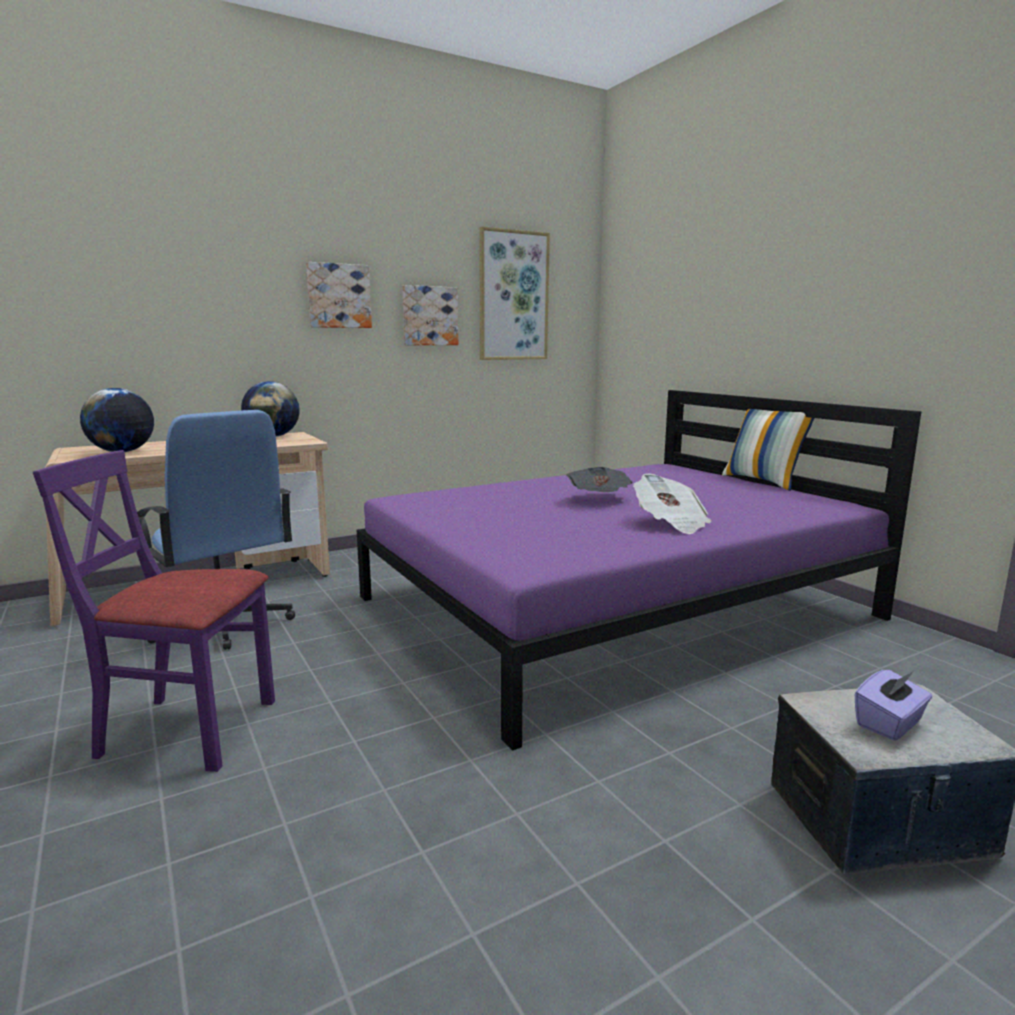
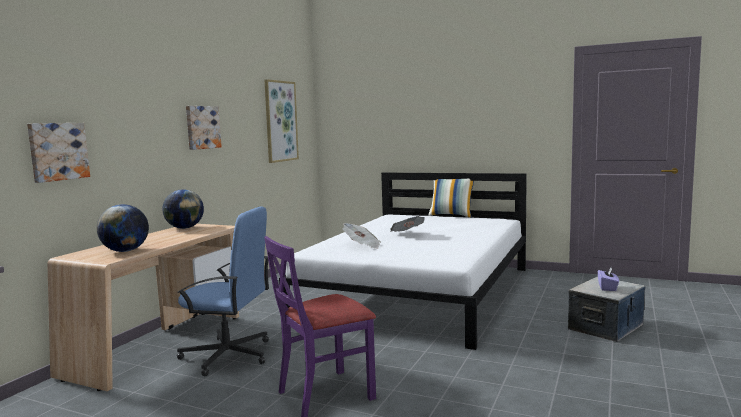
camera: 35 degrees left, 5 degrees down
(429, 316) = (245, 137): picture -> picture (57, 151)
(616, 607) = (419, 292): purple bed -> white bed
(670, 523) = (462, 238): newspaper -> newspaper (362, 246)

